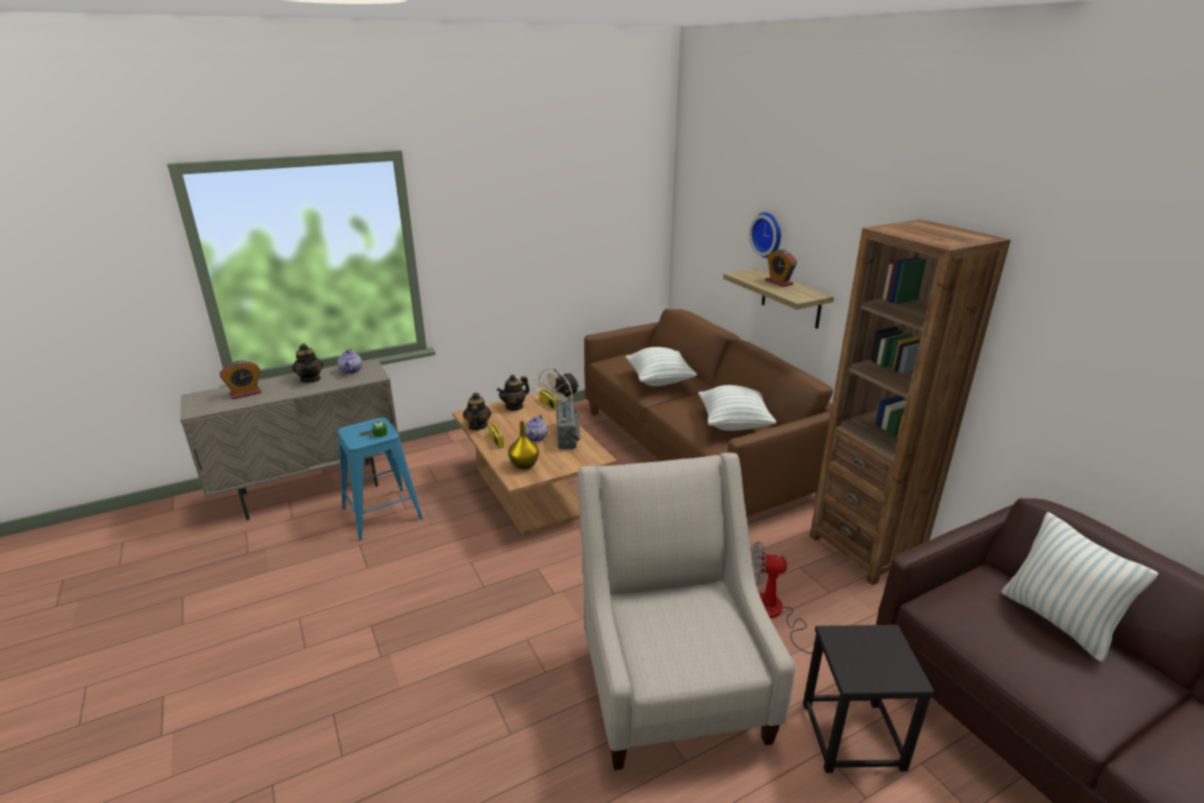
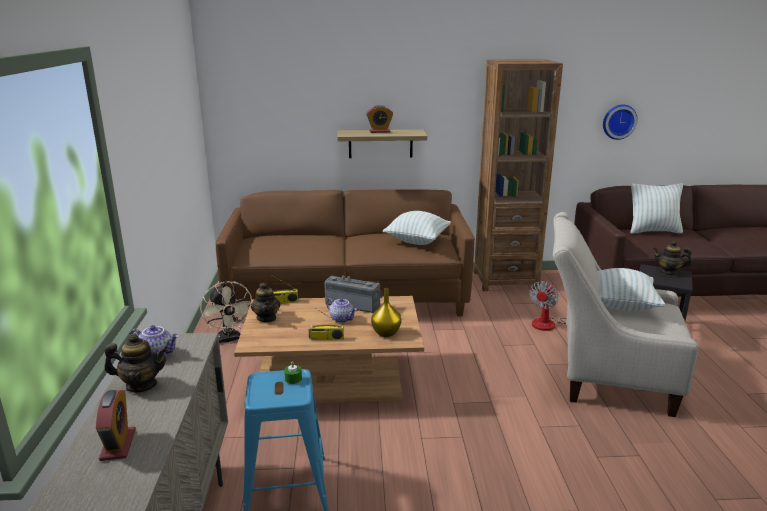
camera: 65 degrees left, 5 degrees down
(477, 426) = (285, 343): teapot -> teapot (668, 272)
(659, 381) = (317, 246): pillow -> pillow (620, 305)
(768, 234) = (345, 100): wall clock -> wall clock (618, 121)

